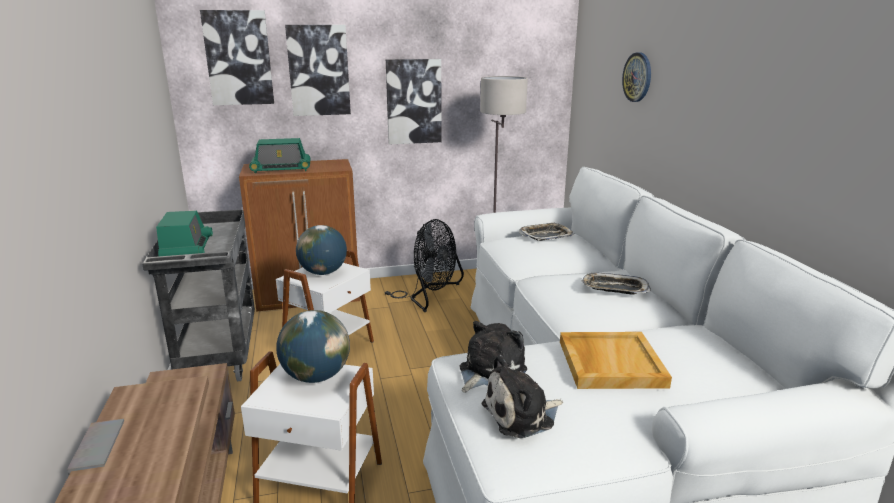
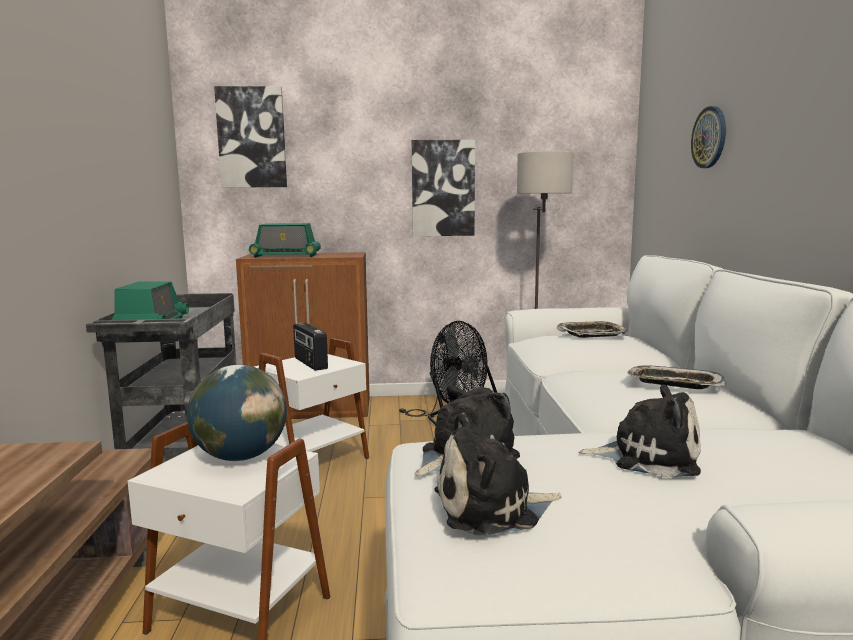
camera: 10 degrees right, 10 degrees down
(318, 70) = (337, 152): picture -> none
(323, 272) = (310, 363): globe -> radio
(610, 363) = (648, 456): beige tray -> plush toy

